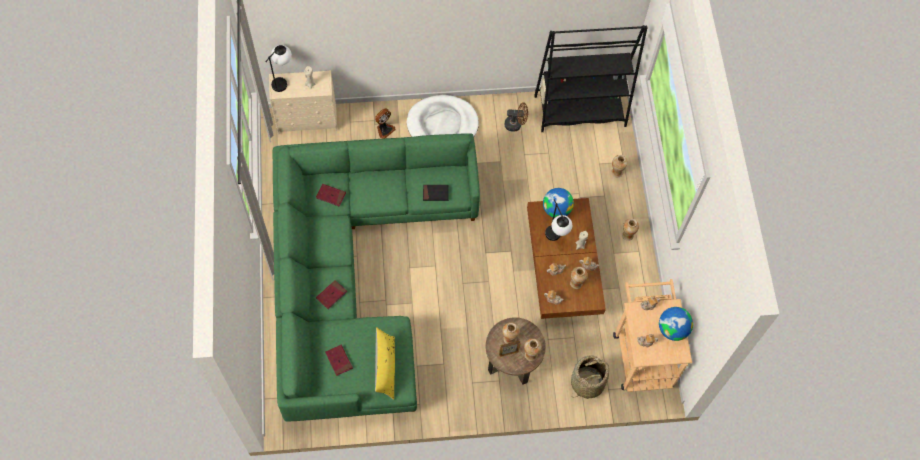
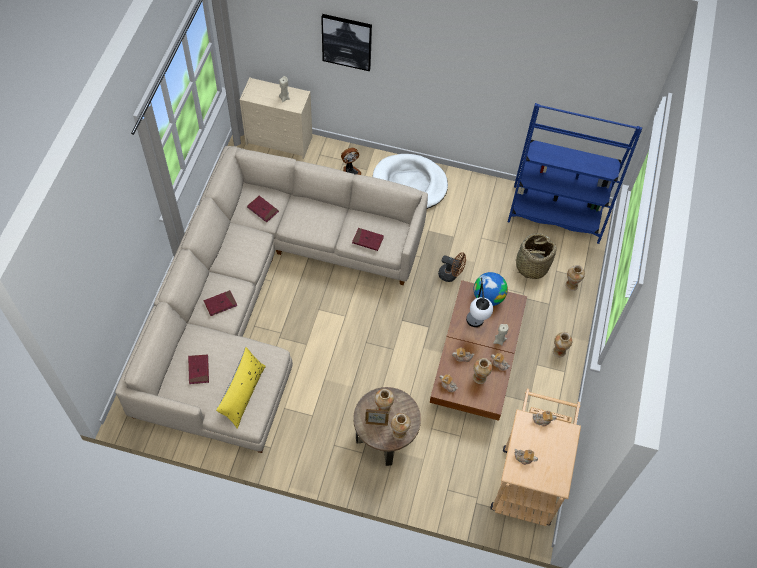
camera: 20 degrees right, 5 degrees down
(283, 80) = (260, 87): table lamp -> none
(355, 273) = (262, 297): green sofa -> beige sofa
(362, 21) = (347, 41): none -> picture
(435, 193) = (368, 240): black book -> red book
(516, 124) = (484, 207): brown fan -> brown fan (451, 275)
(580, 111) = (556, 214): black bookcase -> blue bookcase
(586, 383) = (455, 488): basket -> basket (531, 266)
(672, 329) = (559, 455): globe -> none

